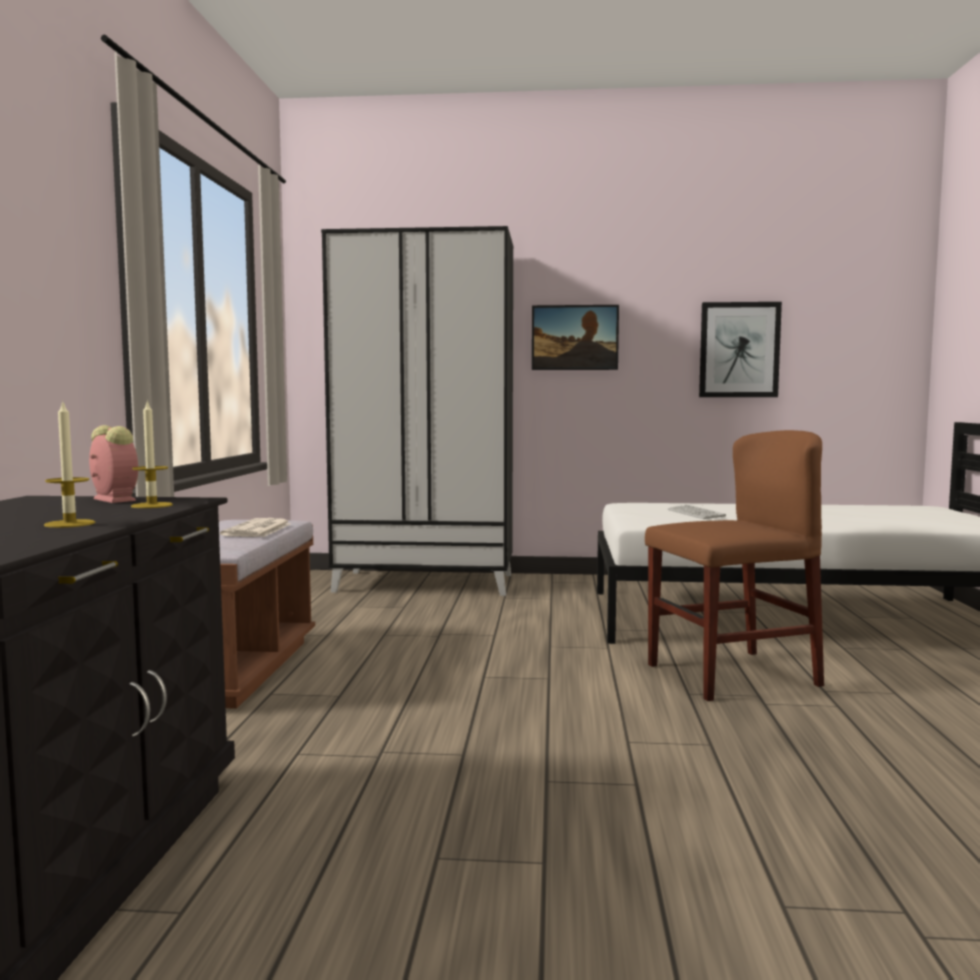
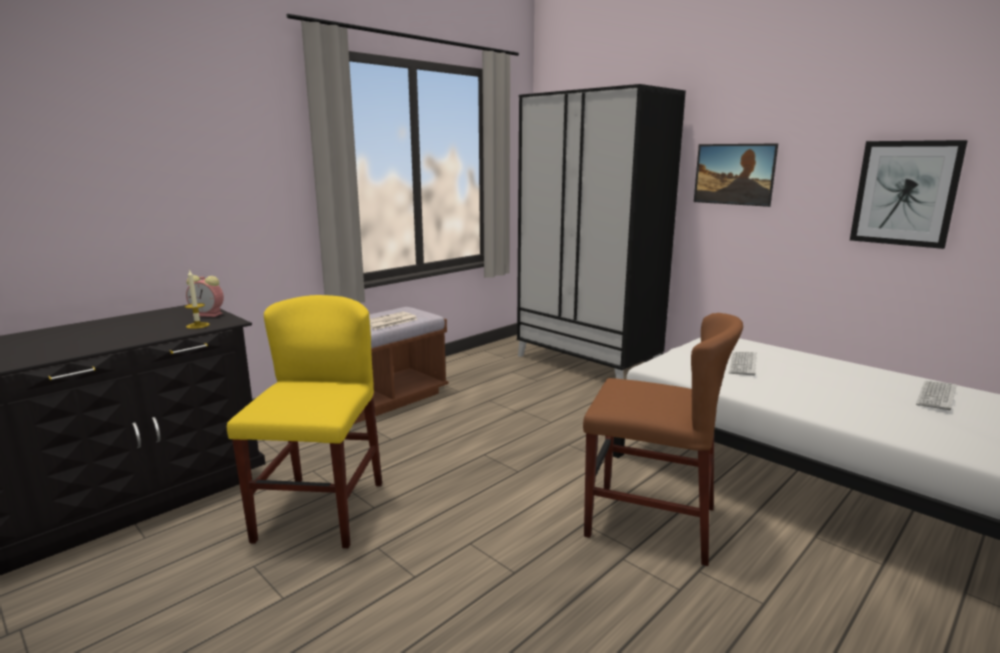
camera: 40 degrees right, 10 degrees up
(69, 524) = (120, 338): candle -> none
(112, 499) = (209, 314): alarm clock -> alarm clock turned 105 degrees clockwise
(403, 781) = (320, 511): none -> yellow chair
(851, 509) = (936, 396): none -> keyboard

